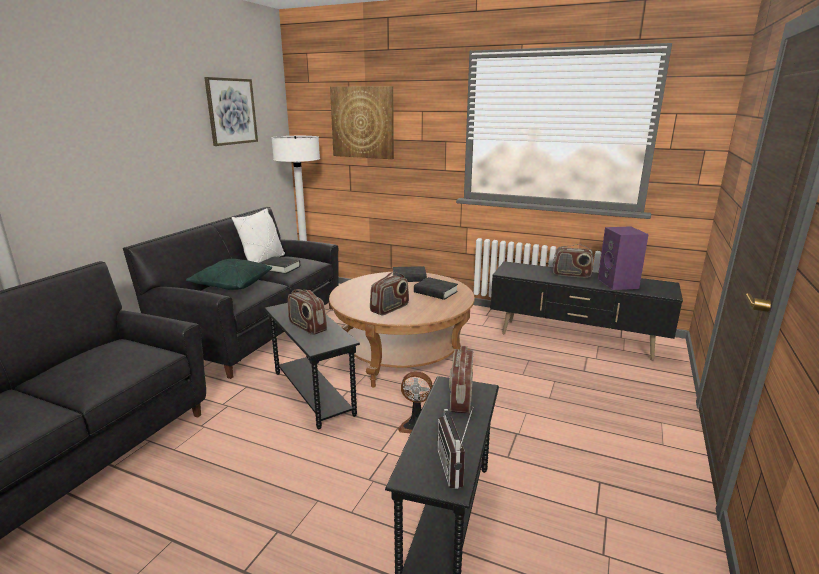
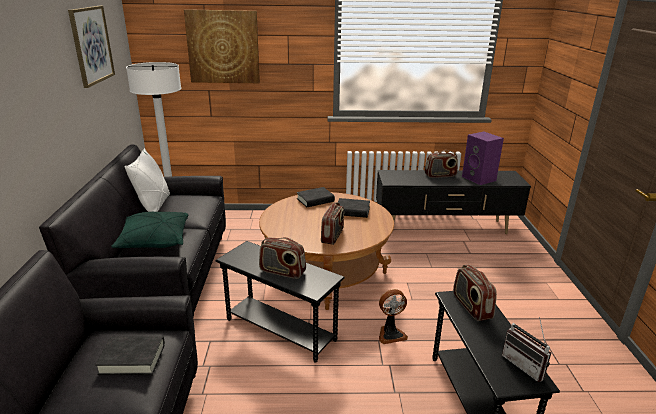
camera: 25 degrees left, 5 degrees up
(280, 268) = (183, 211): black book -> black book (132, 359)

